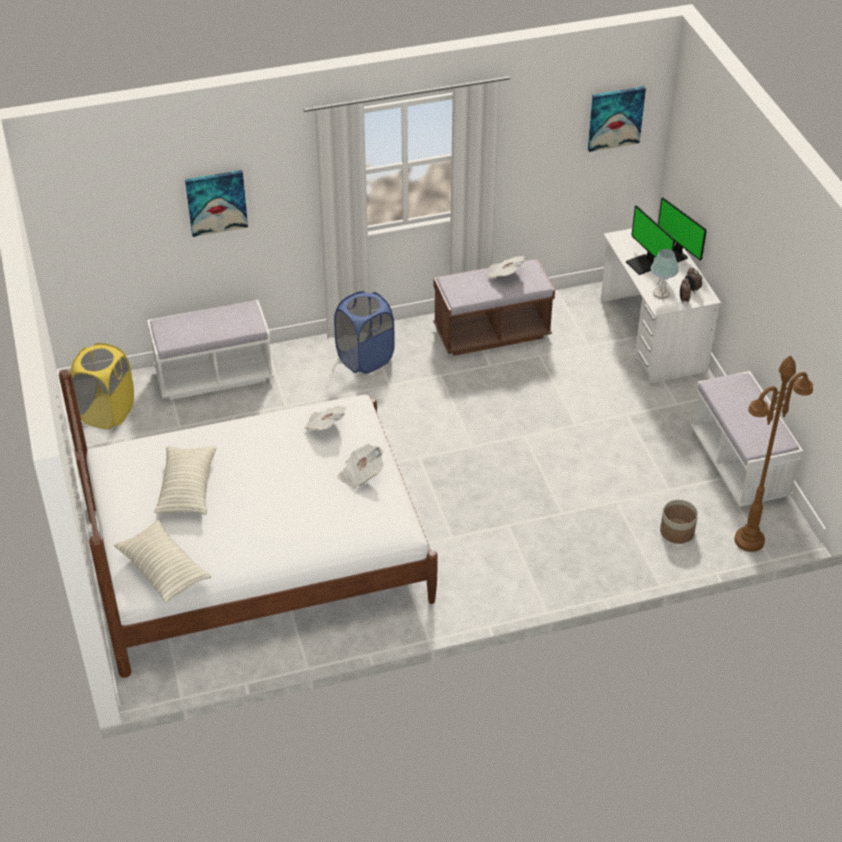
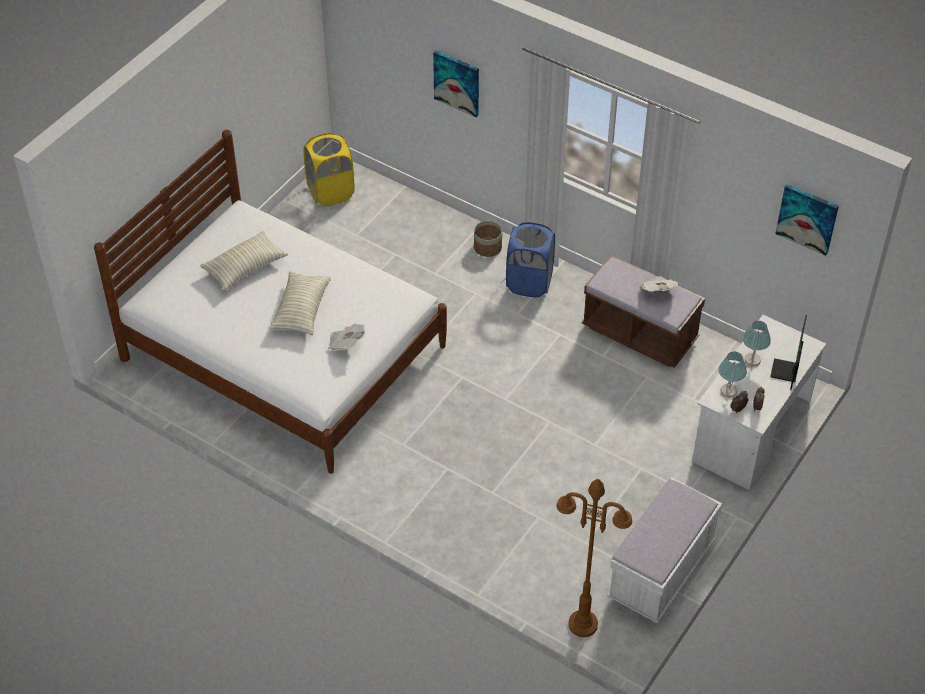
camera: 50 degrees right, 5 degrees up
(163, 570) = (166, 305): pillow -> pillow (301, 310)
(214, 376) = (422, 218): white bench -> none
(325, 426) = (373, 295): newspaper -> none
(643, 264) = (752, 360): monitor -> table lamp
(677, 531) = (545, 573): planter -> planter (488, 247)

